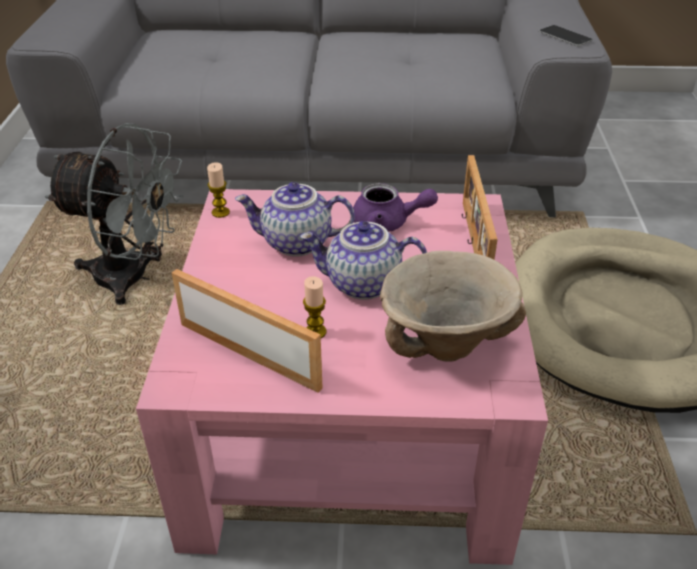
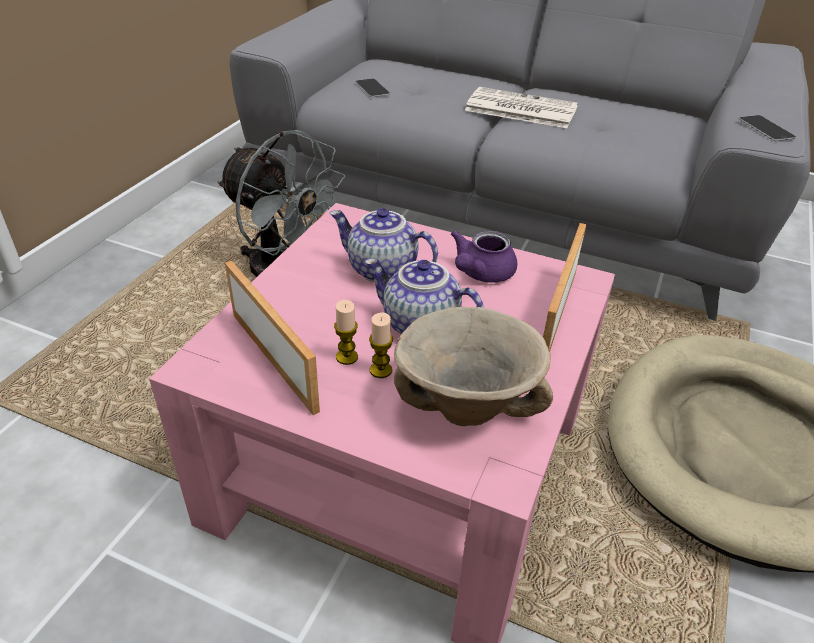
camera: 20 degrees right, 0 degrees up
(171, 63) = (372, 88): none -> phone
(220, 212) = (331, 225): candle -> candle (380, 370)
(329, 57) = (519, 109): none -> newspaper
(388, 223) = (480, 274): purple teapot -> purple teapot turned 90 degrees clockwise

